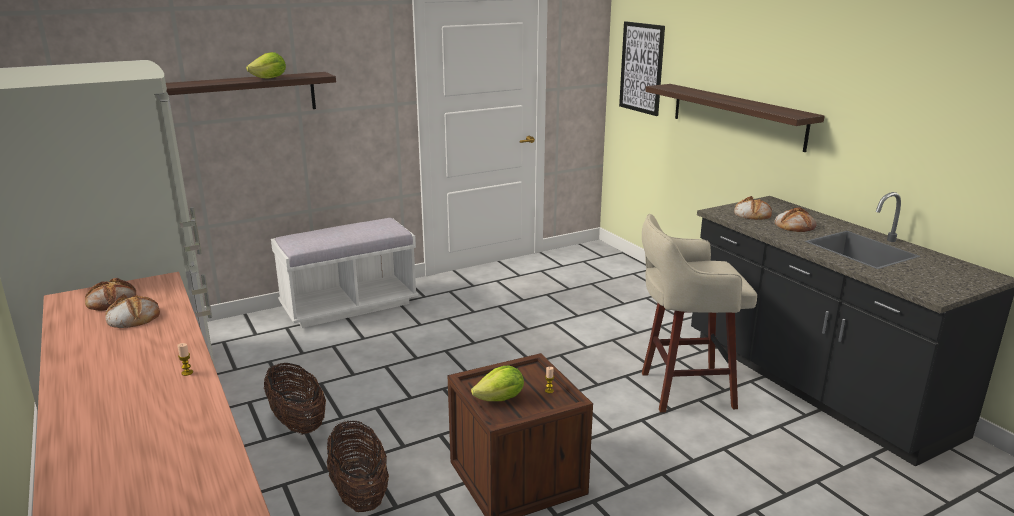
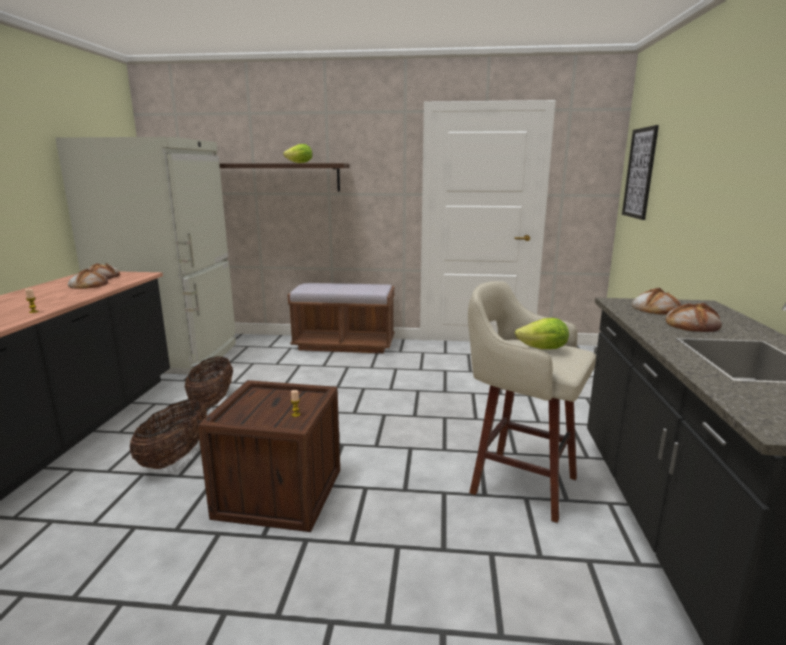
camera: 35 degrees right, 5 degrees down
(349, 305) = (344, 345): white bench -> brown bench
(500, 399) = (252, 408): lettuce -> lettuce (543, 349)
(736, 115) = (699, 209): shelf -> none

